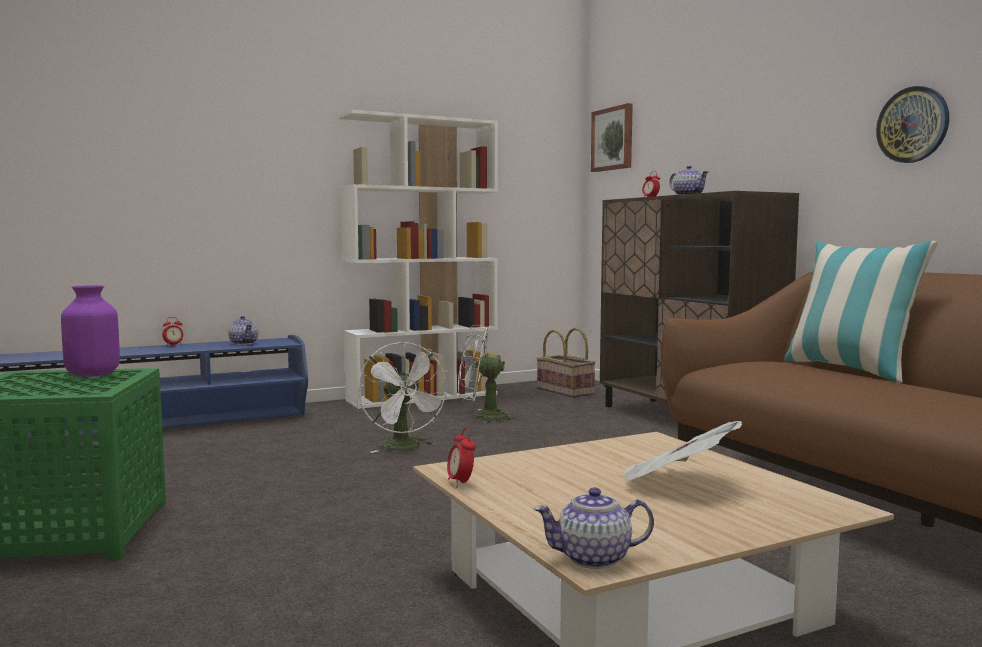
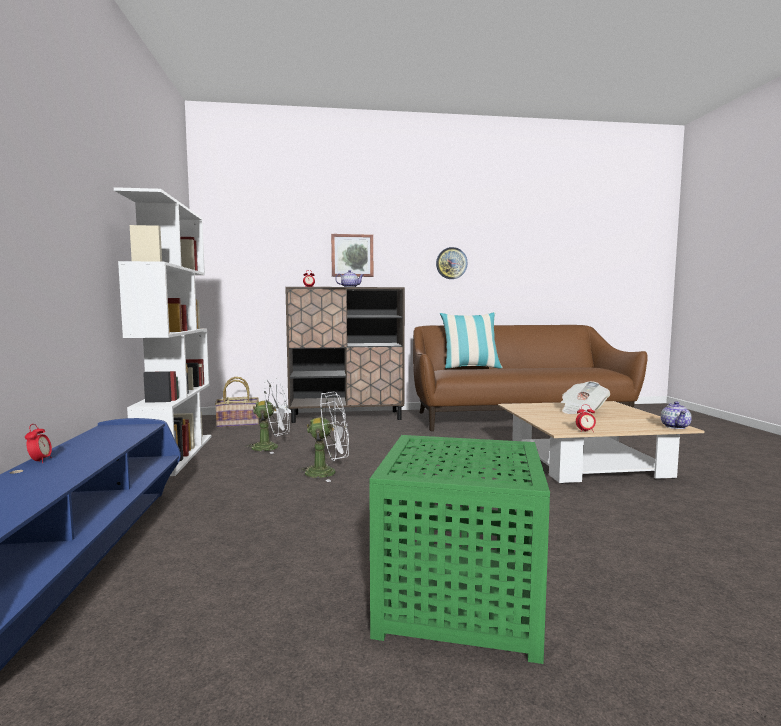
camera: 70 degrees left, 0 degrees up
(93, 374) = (425, 449): purple vase -> none
(243, 343) = (104, 437): teapot -> none
(482, 416) = (271, 447): white fan -> white fan turned 120 degrees counterclockwise
(613, 139) = (229, 242): picture -> picture (352, 255)

